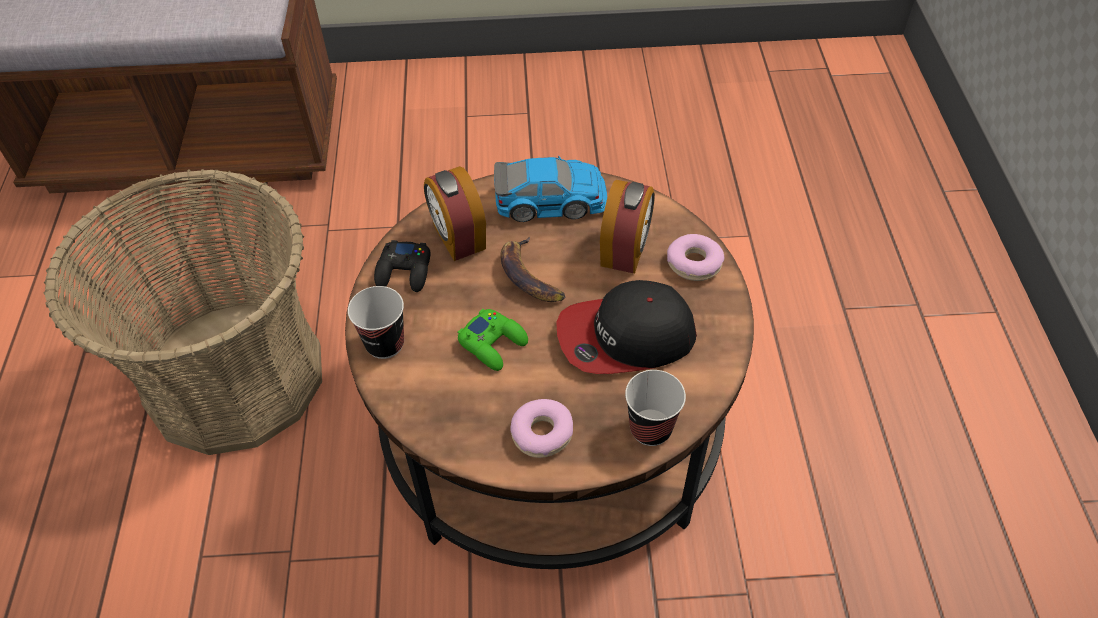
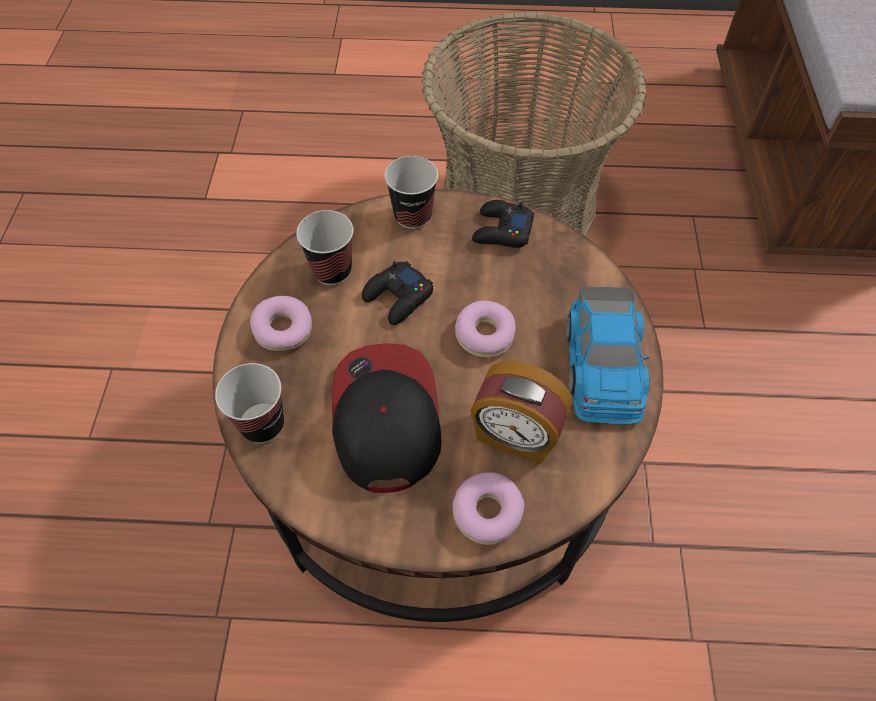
camera: 95 degrees right, 5 degrees up
(458, 238) = (545, 275): alarm clock -> none
(463, 403) = (332, 271): none -> cup
(493, 343) = (398, 298): green game controller -> black game controller
(529, 276) = (485, 334): banana -> donut

